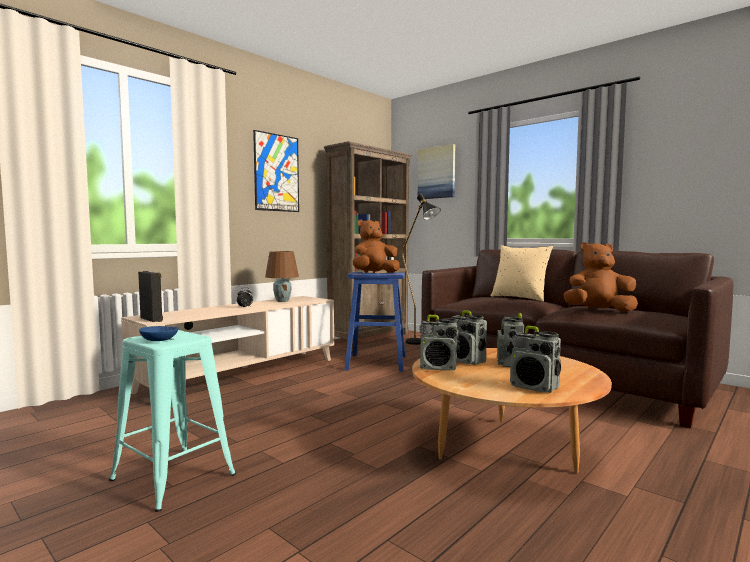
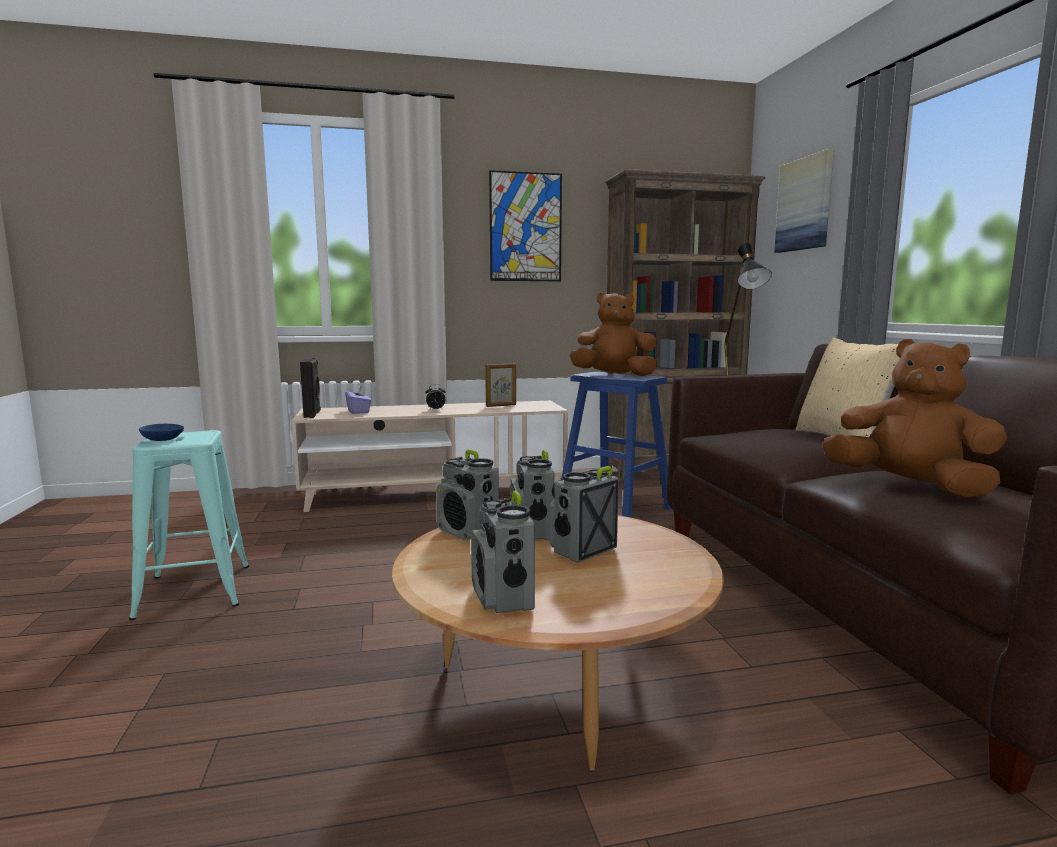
camera: 35 degrees right, 5 degrees up
(186, 314) = (359, 411): none -> purple tissue box
(282, 301) = (501, 405): brown table lamp -> picture frame

